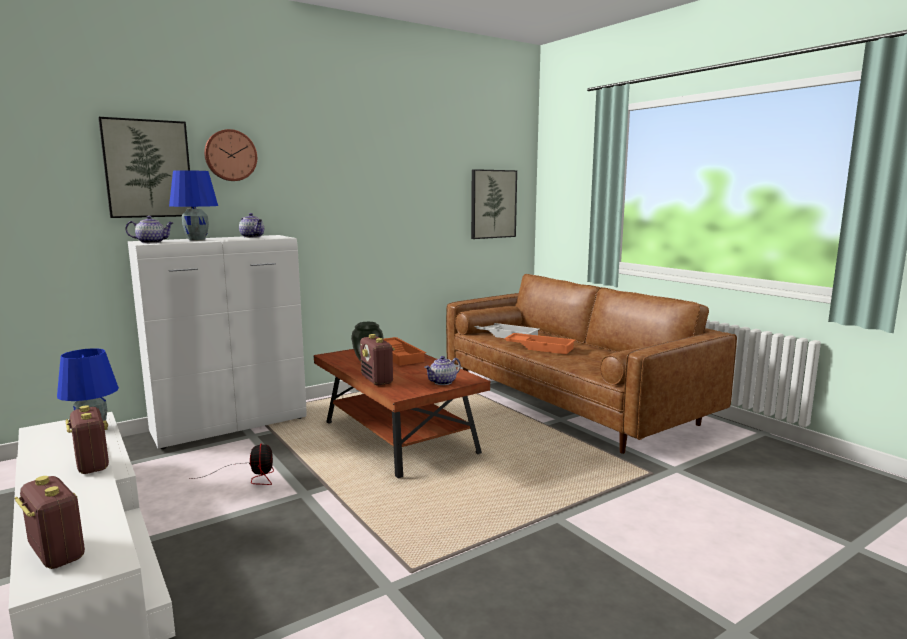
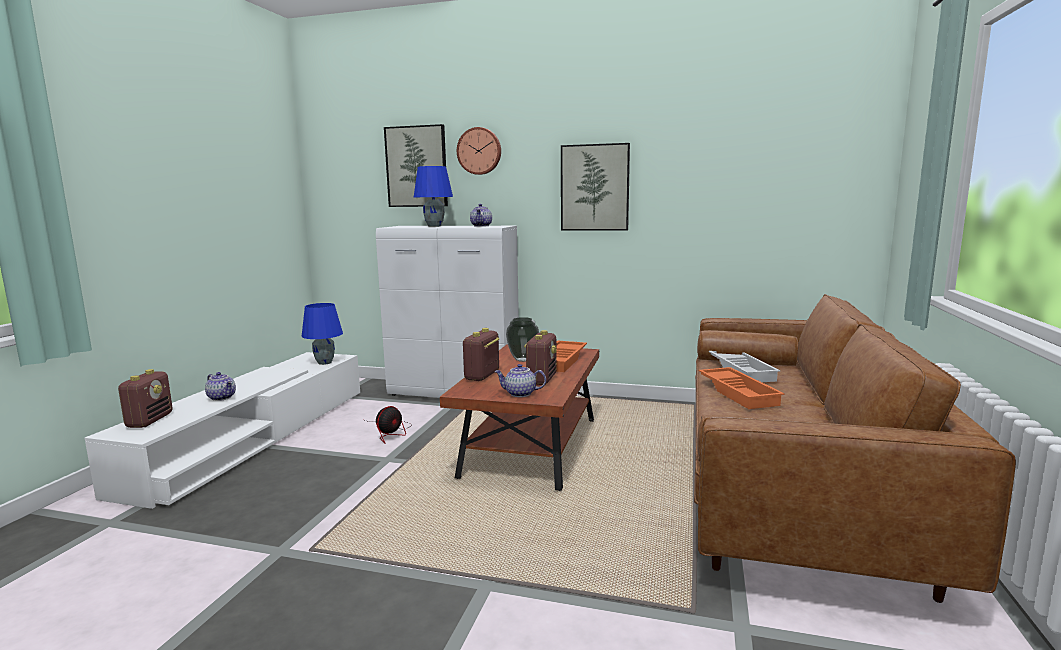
camera: 50 degrees right, 0 degrees up
(92, 464) = (269, 381): radio -> radio (541, 379)
(152, 242) = (397, 226): teapot -> teapot (222, 397)
(493, 204) = (806, 195): picture -> picture (595, 188)

